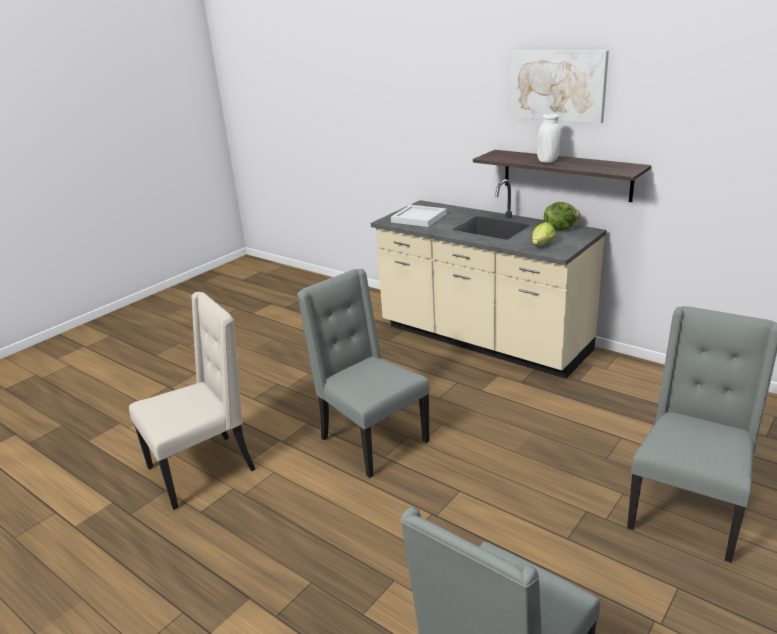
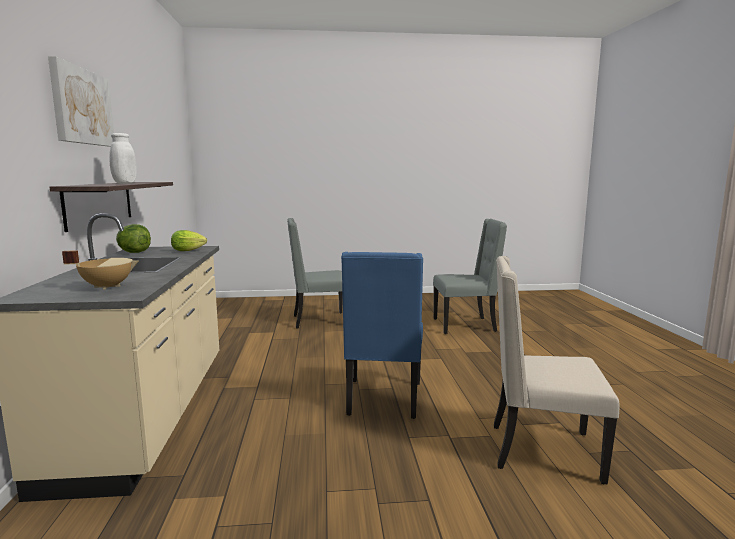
camera: 135 degrees left, 15 degrees down
(371, 440) = (383, 399): grey chair -> blue chair
(420, 218) = (107, 286): white tray -> beige cooking pot

